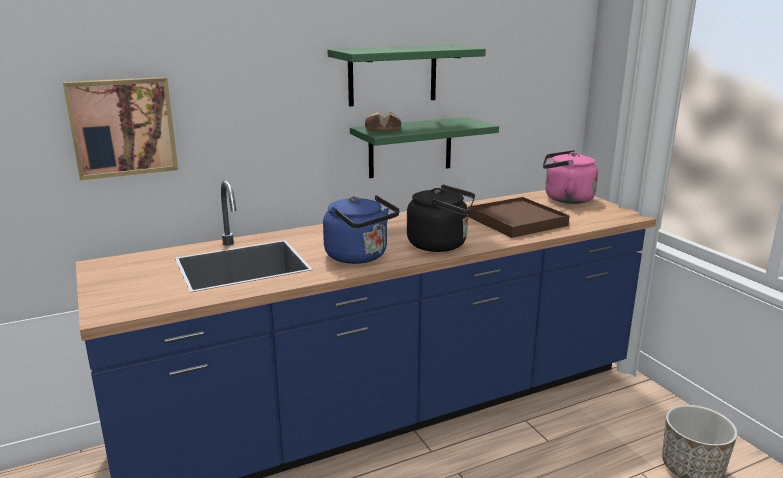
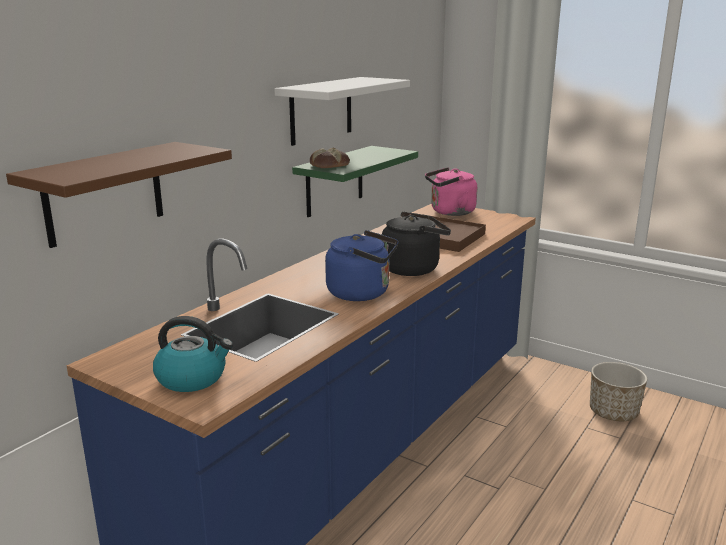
camera: 30 degrees left, 0 degrees up
(122, 127) = (104, 193): picture -> brown shelf
(129, 292) = (192, 378): none -> kettle
(392, 75) = (321, 110): green shelf -> white shelf

